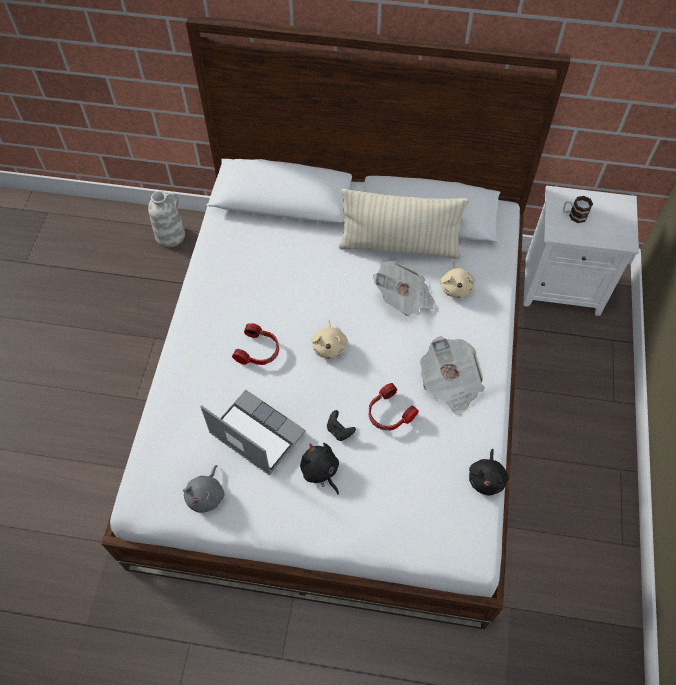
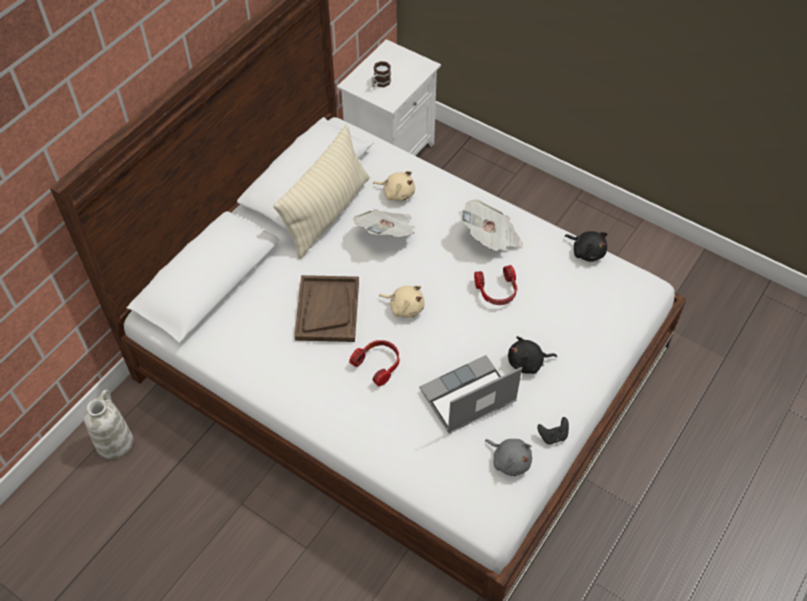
camera: 65 degrees left, 5 degrees down
(296, 290) = (327, 309): none -> brown tray
(339, 431) = (495, 333): black game controller -> black game controller (553, 436)

